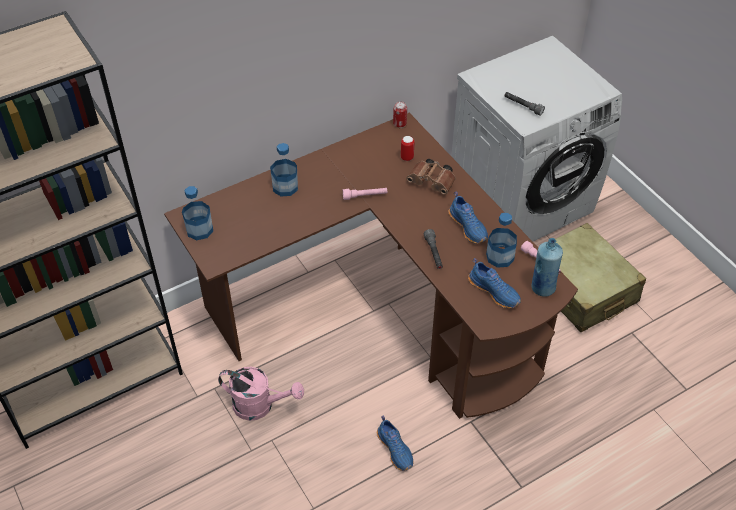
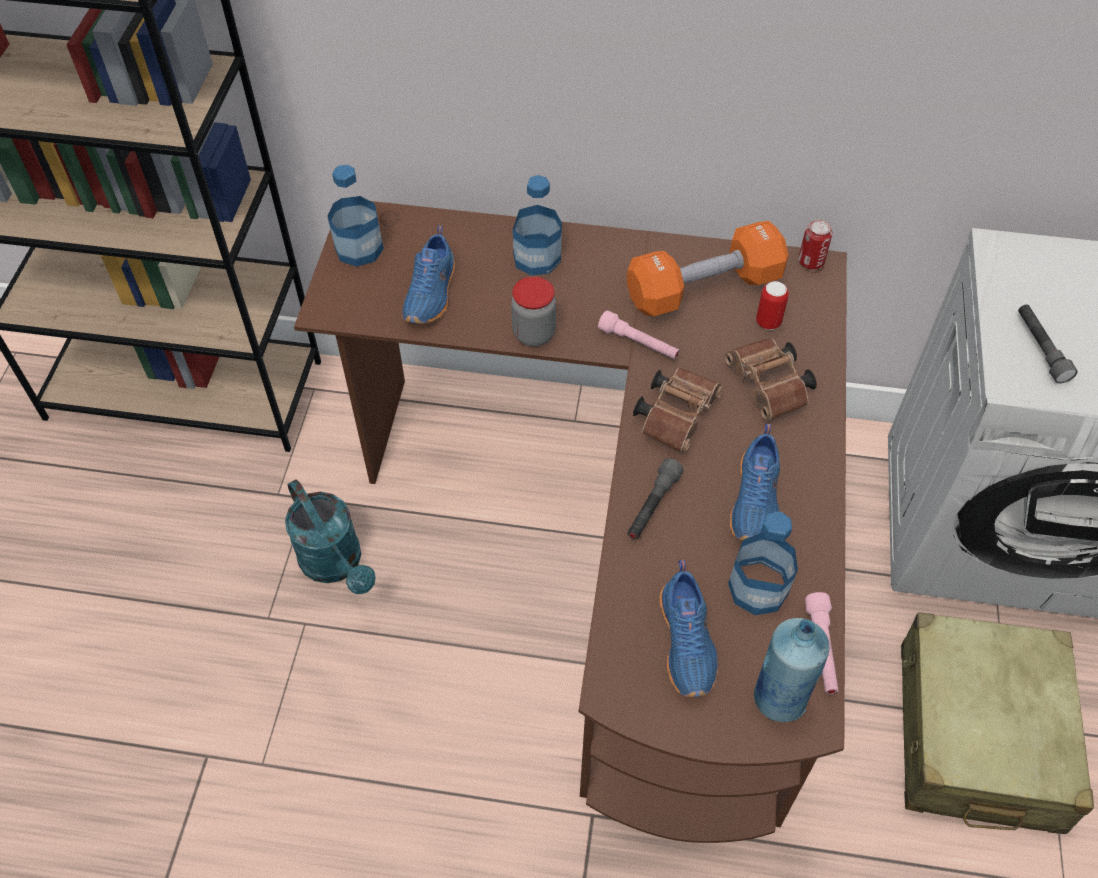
camera: 40 degrees right, 5 degrees up
(260, 405) = (336, 564): pink watering can -> turquoise watering can
(318, 218) = (534, 333): none -> jar
(368, 159) = (704, 288): none -> orange dumbbell
(396, 449) = (446, 769): blue shoe -> blue shoe (432, 294)
(408, 214) = (677, 415): none -> brown binoculars

